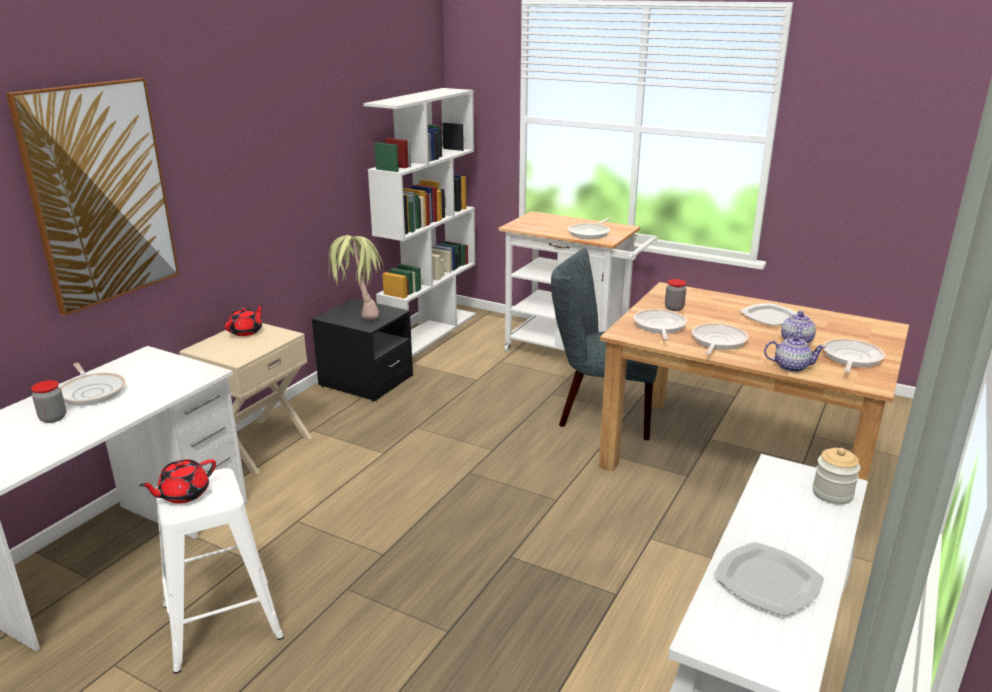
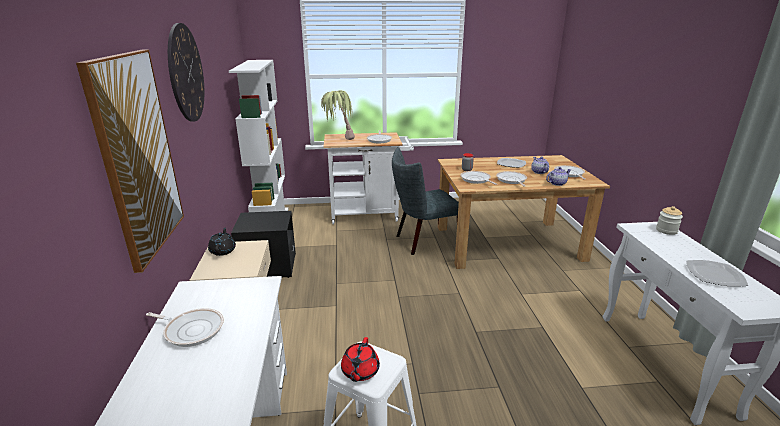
camera: 35 degrees left, 0 degrees up
(53, 418) = (192, 362): jar -> none
(245, 105) = (186, 73): none -> wall clock
(246, 331) = (223, 251): red teapot -> black teapot
(358, 314) = (260, 221): potted plant -> potted plant (338, 139)

